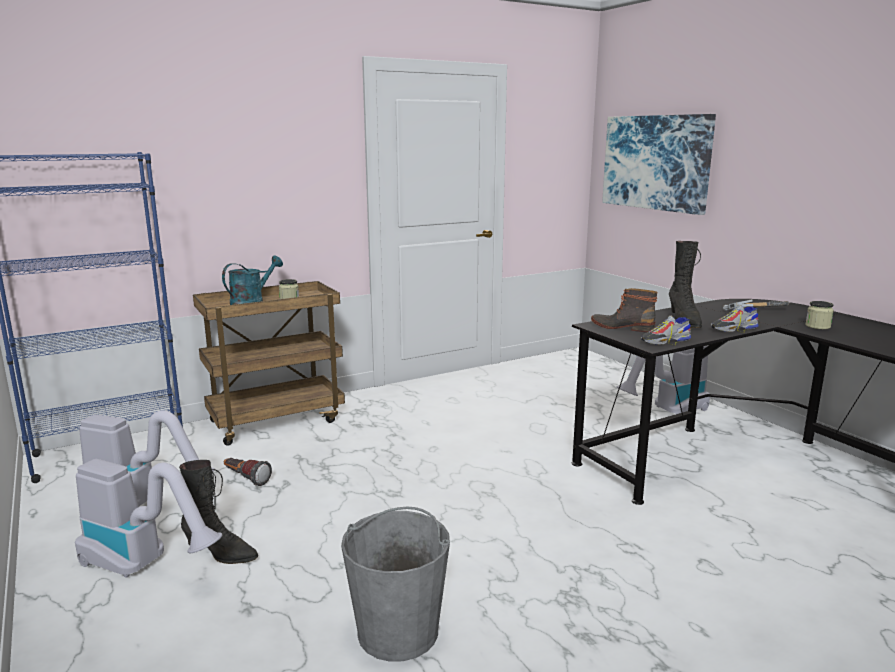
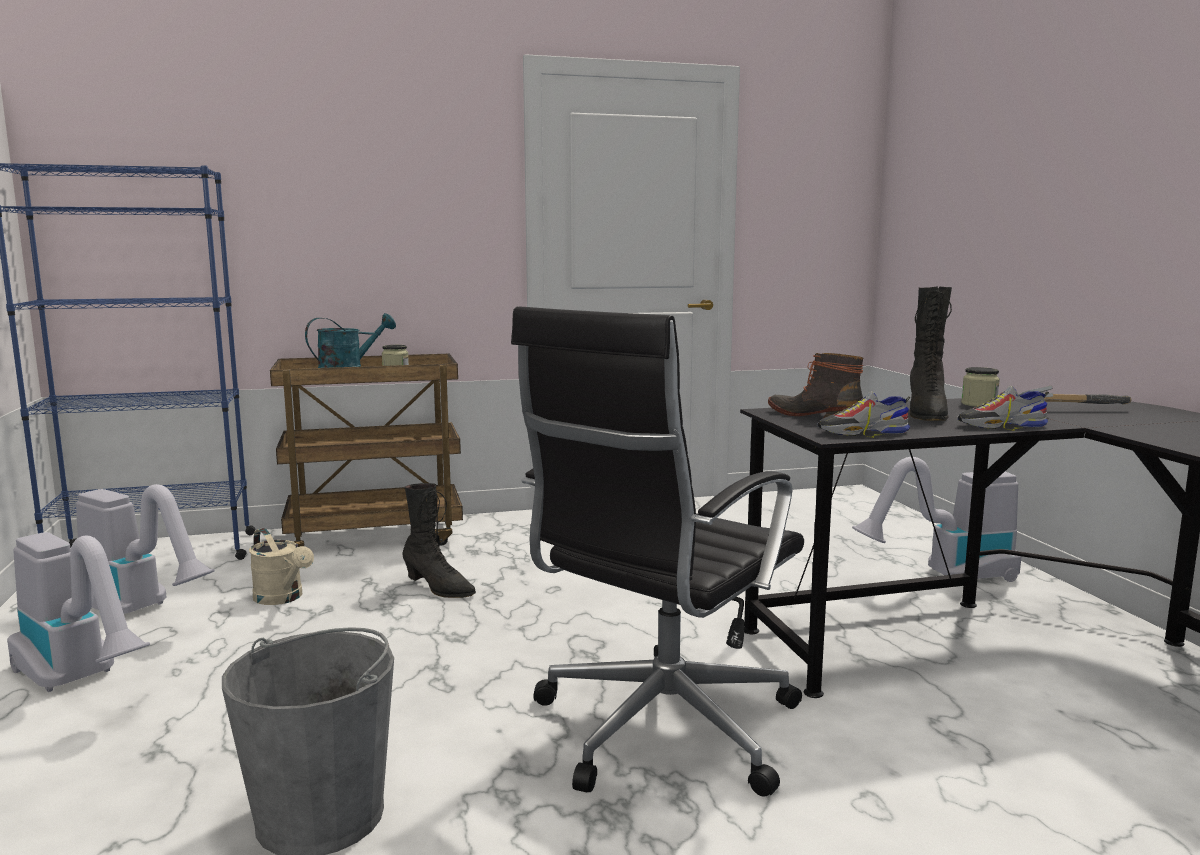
camera: 15 degrees right, 5 degrees down
(220, 553) = (179, 680): black boot -> black boot (438, 588)
(245, 479) = (283, 598): flashlight -> beige watering can
(565, 539) = (660, 729): none -> black office chair
(655, 162) = (959, 199): picture -> none
(817, 326) = (1161, 430): jar -> jar (979, 404)

